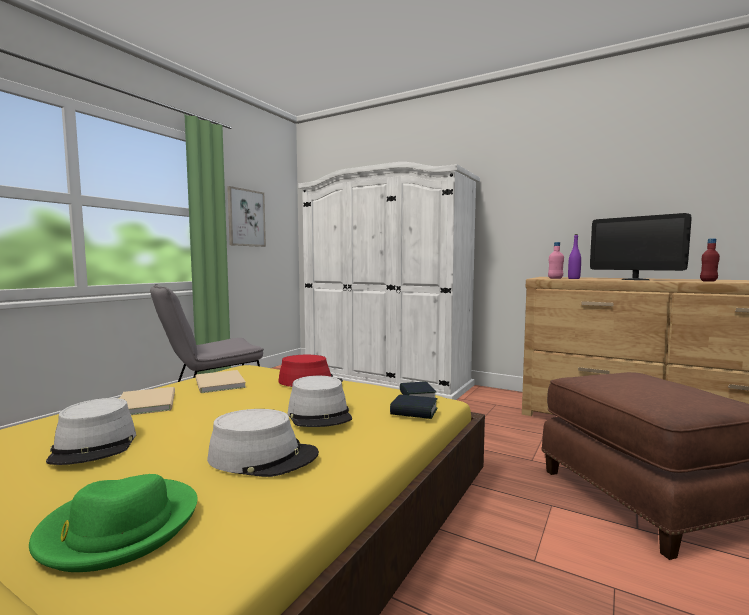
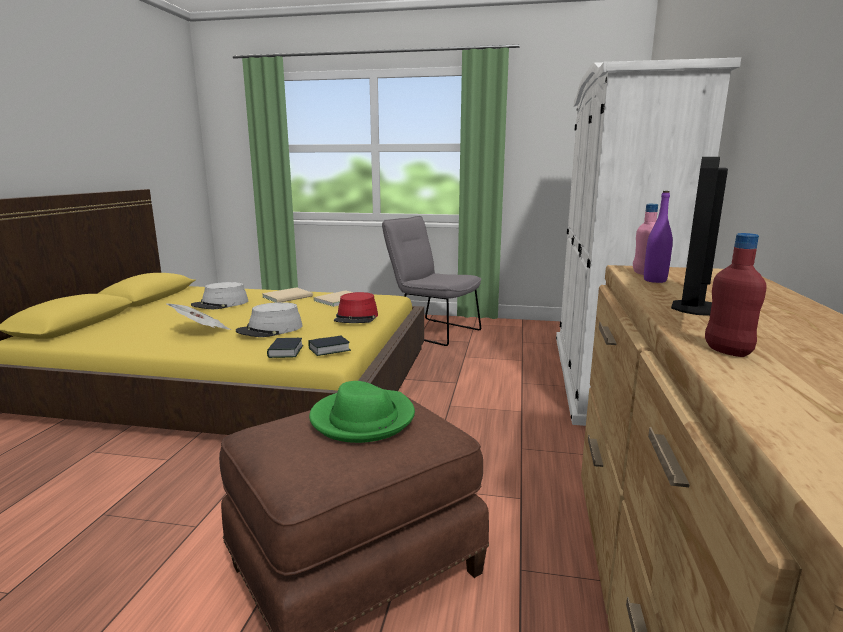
camera: 70 degrees right, 10 degrees up
(119, 527) = (136, 326): green hat -> green hat (362, 419)
(246, 218) = (545, 146): picture -> none
(263, 457) = (201, 331): grey hat -> newspaper

